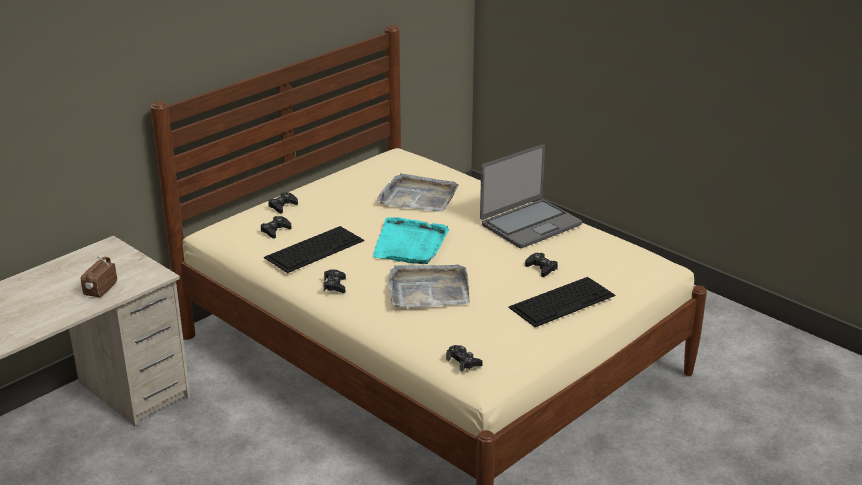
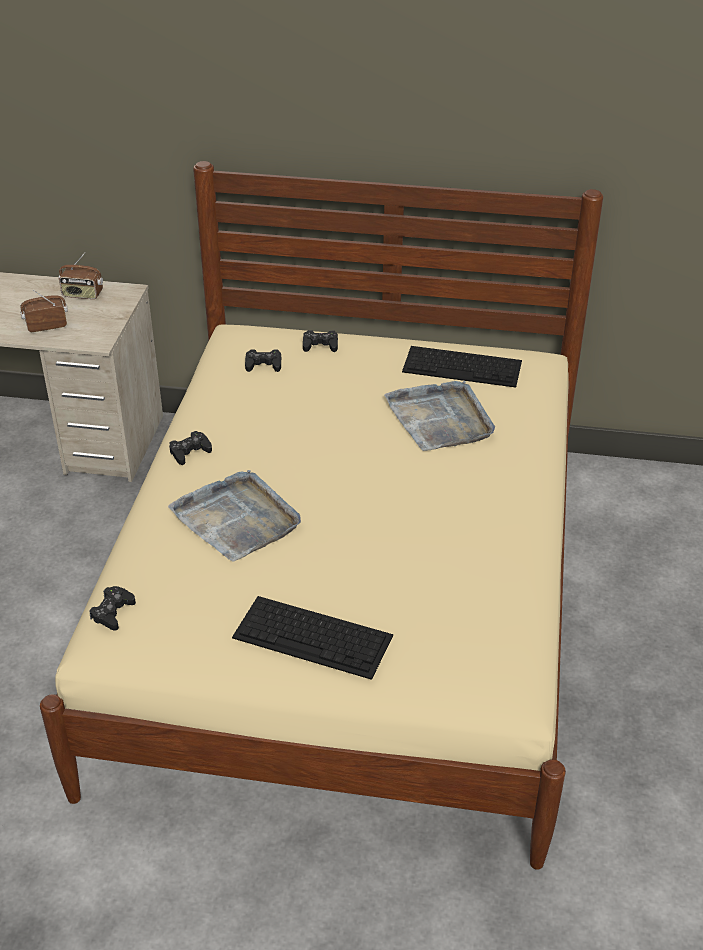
camera: 55 degrees right, 10 degrees up
(82, 263) = (82, 295): none -> radio
(315, 248) = (251, 405): keyboard -> keyboard (463, 366)
(410, 244) = (324, 462): turquoise tray -> none
(530, 224) = (473, 531): laptop -> none
(541, 268) = (374, 586): black game controller -> none

